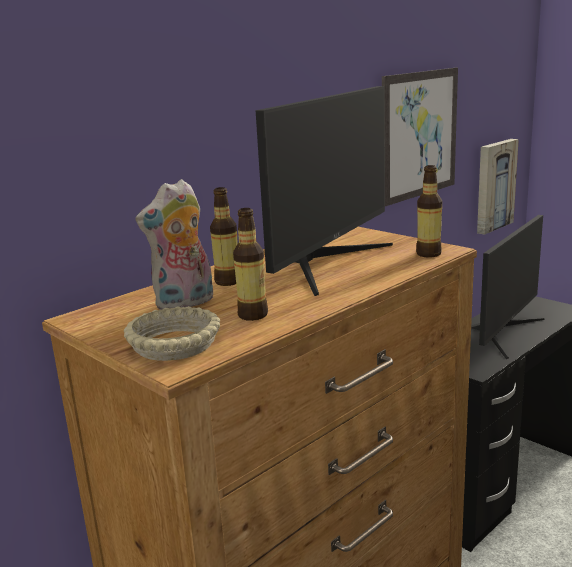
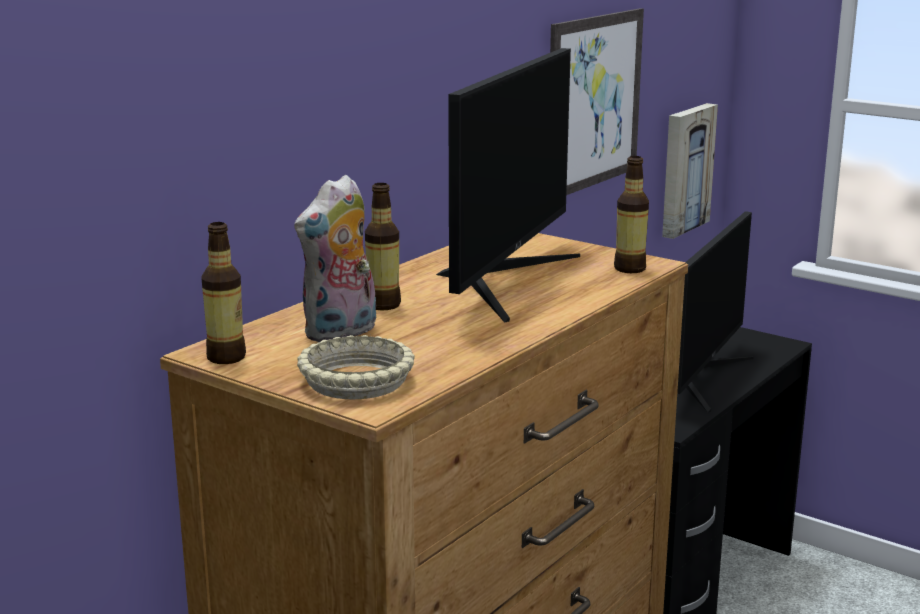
camera: 10 degrees left, 0 degrees up
(253, 315) = (437, 346): bottle -> bottle (226, 357)

